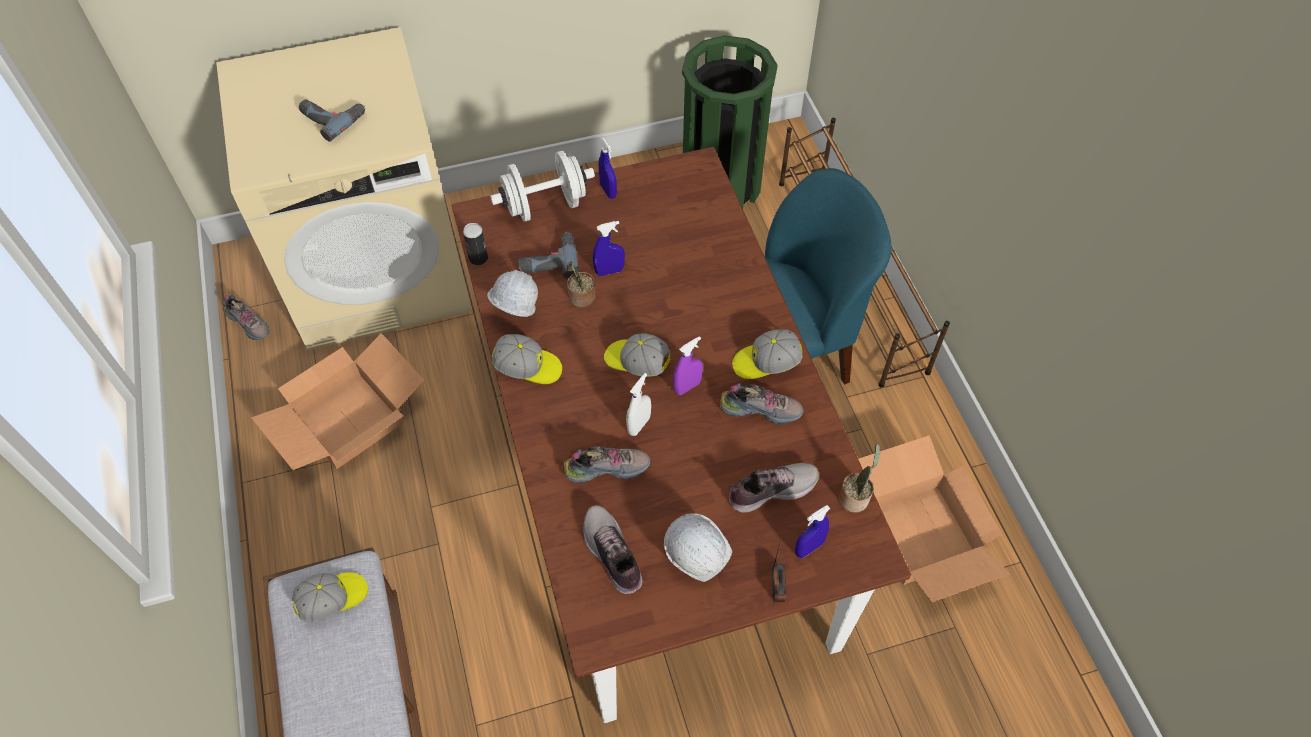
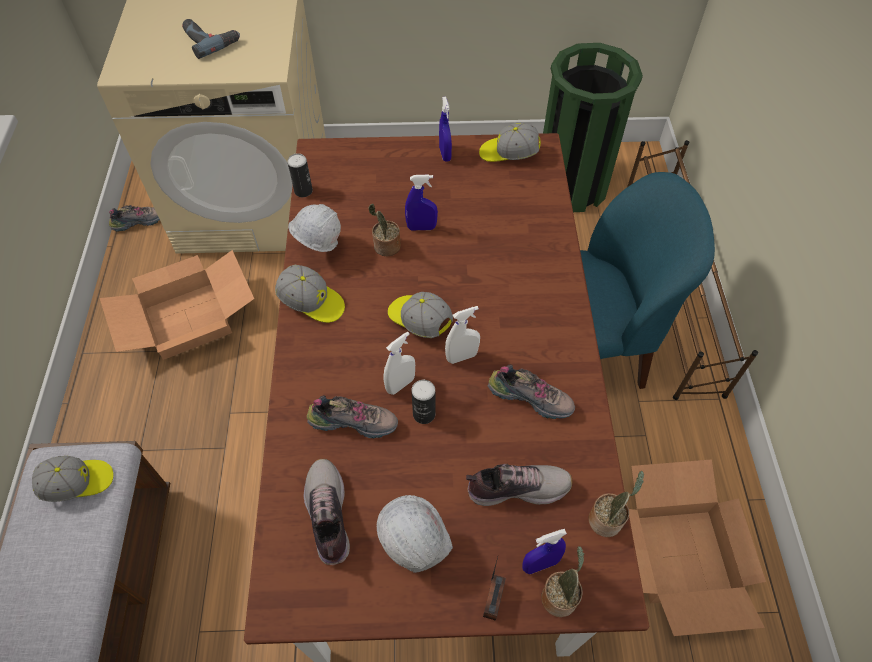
camera: 15 degrees right, 0 degrees up
(250, 323) = (139, 221): shoe -> shoe turned 75 degrees counterclockwise
(545, 205) = (381, 156): white dumbbell -> none
(548, 260) = (367, 205): power drill -> none
(669, 446) = (424, 414): none -> can
(687, 387) = (461, 357): purple spray bottle -> white spray bottle
(766, 363) = (550, 350): cap -> cap (508, 153)
(832, 568) = (559, 595): none -> potted plant

